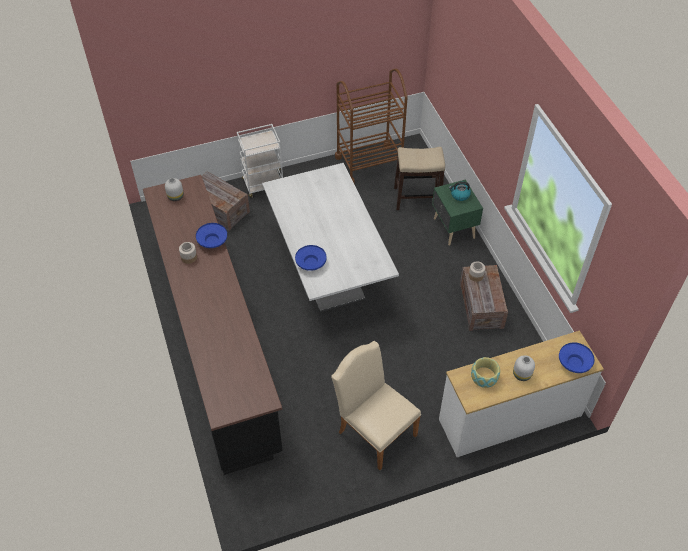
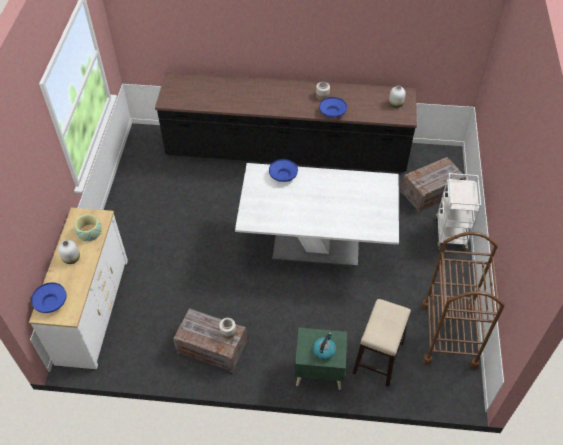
camera: 115 degrees right, 0 degrees up
(374, 430) = (149, 217): beige chair -> none

